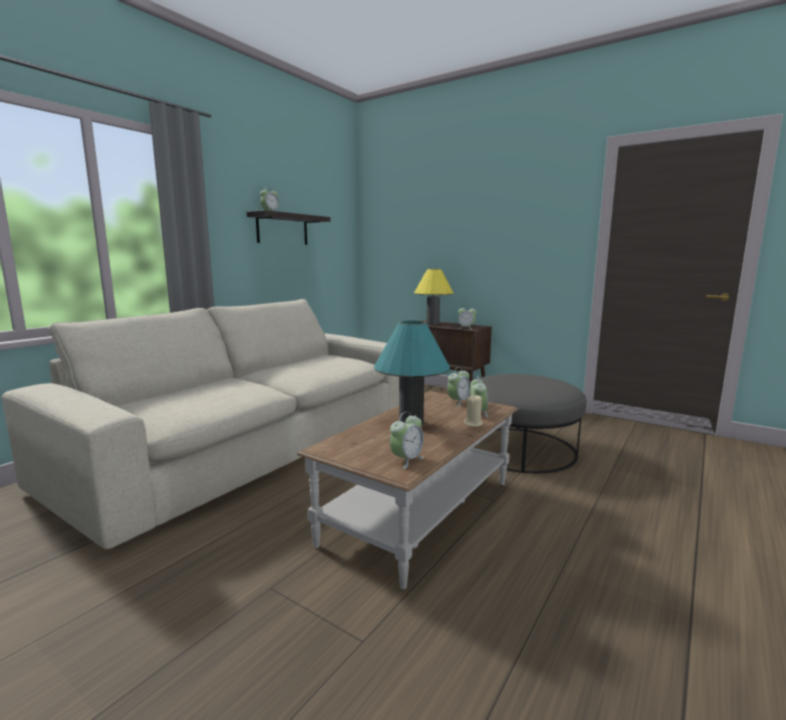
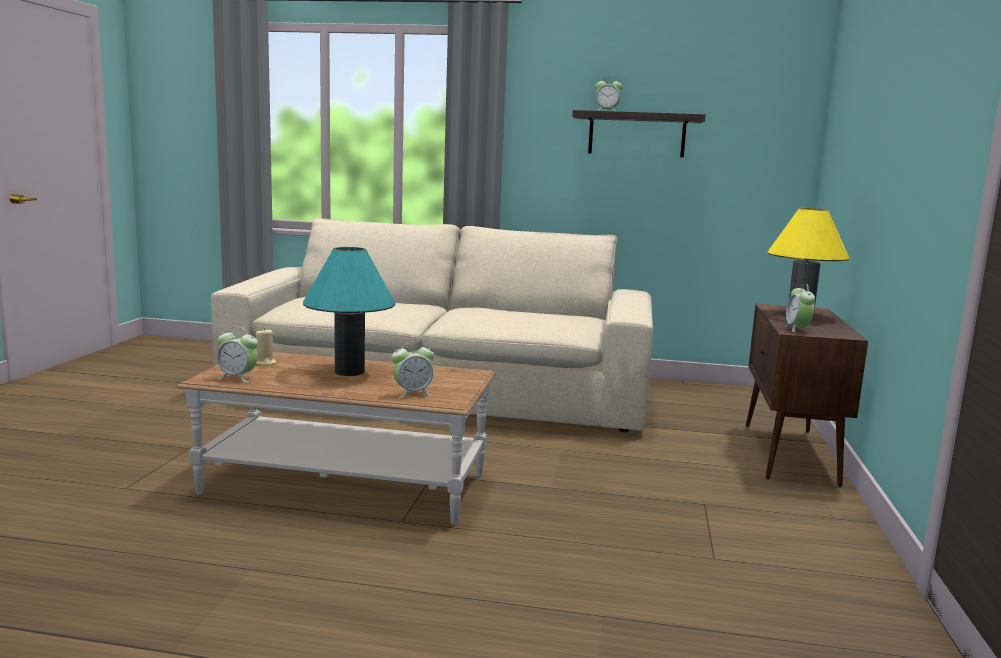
camera: 65 degrees right, 0 degrees up
(458, 402) = (453, 384): alarm clock -> none
(473, 424) = (366, 393): beige candle -> beige candle (265, 363)
(520, 448) = (603, 529): grey ottoman -> none

